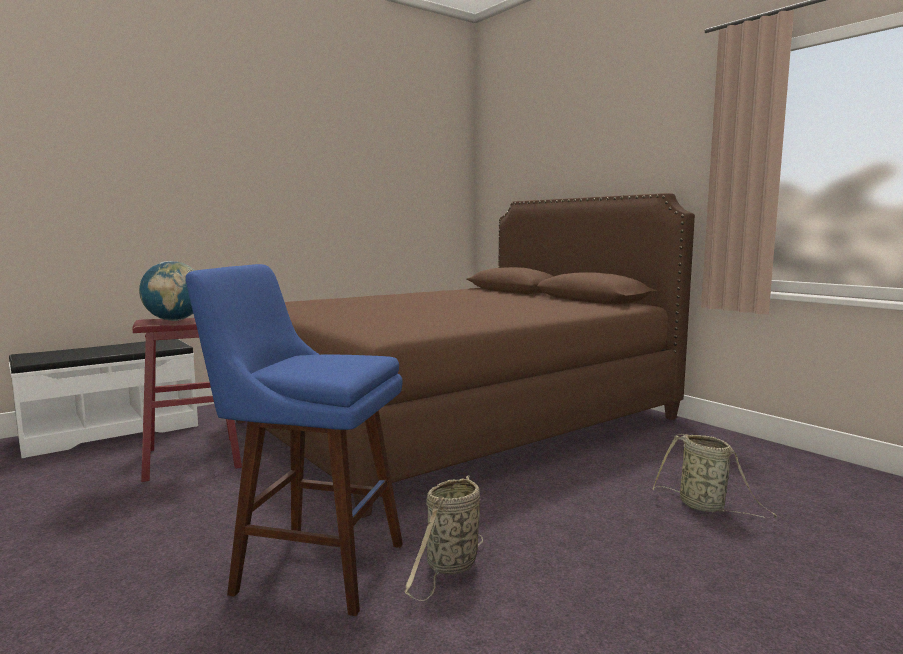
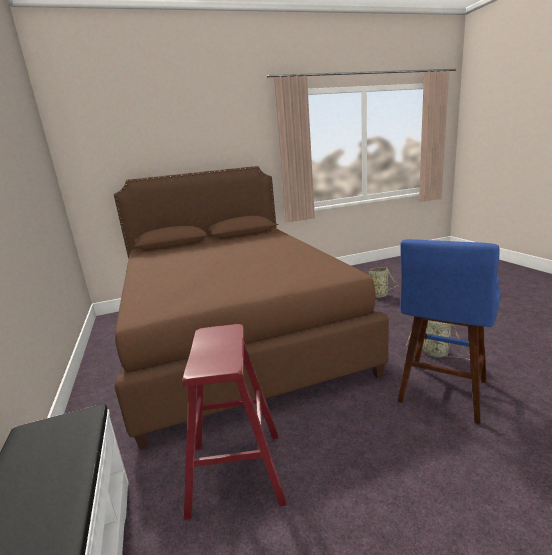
camera: 70 degrees left, 10 degrees up
(174, 320) = (216, 351): globe -> none

